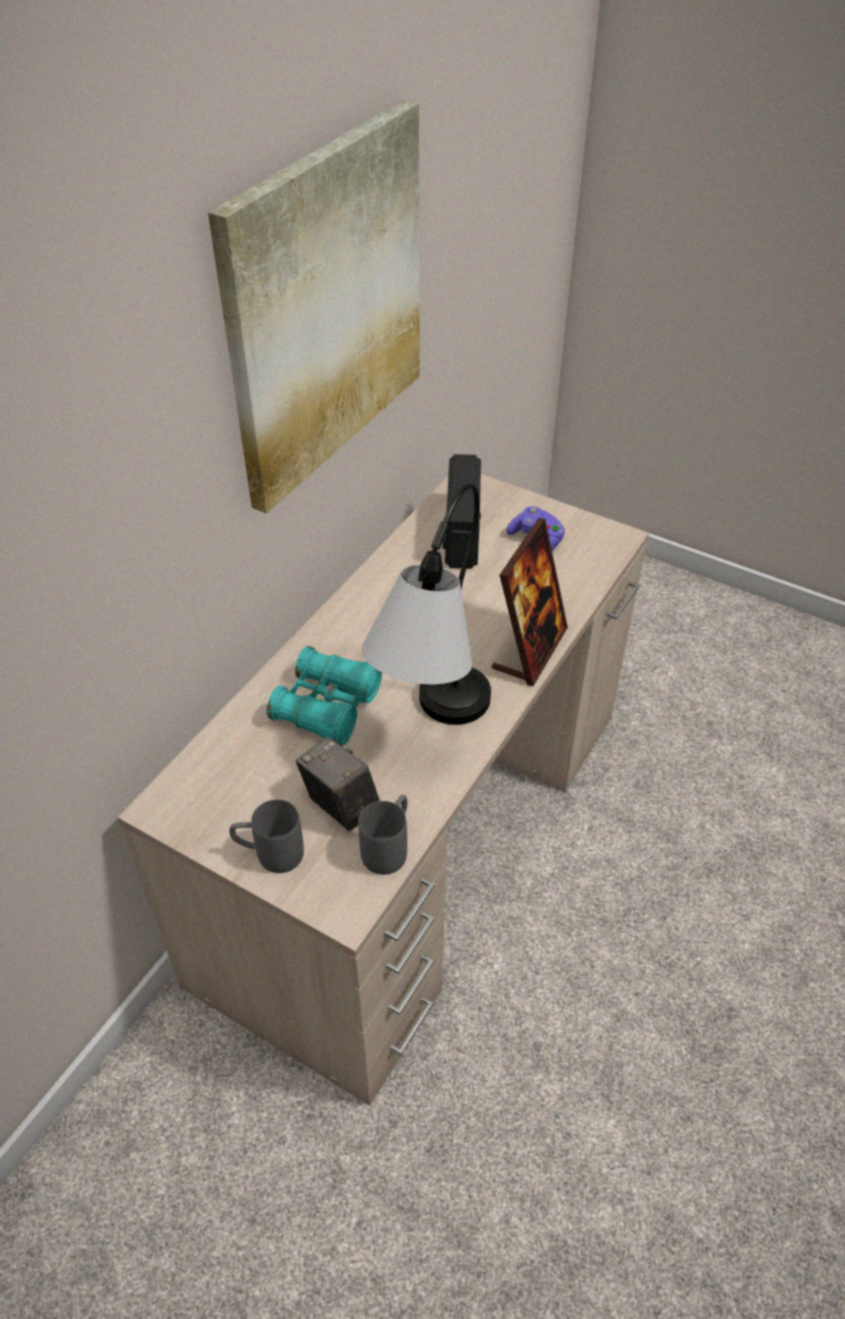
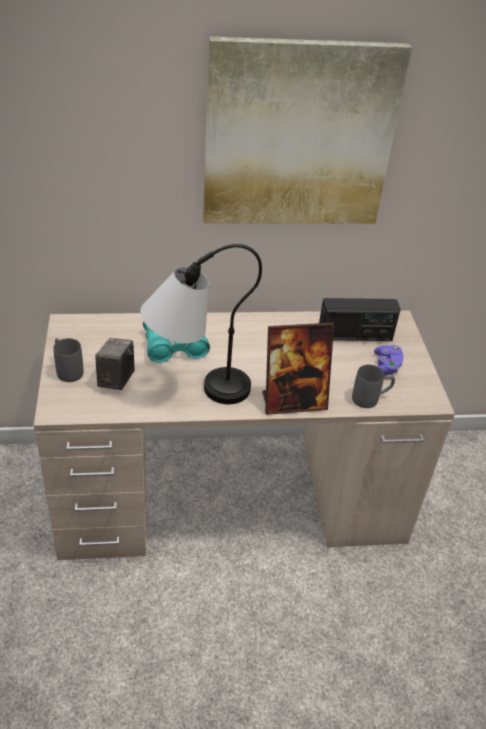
camera: 50 degrees right, 5 degrees down
(389, 847) = (105, 408): grey mug -> grey mug (371, 399)
(461, 533) = (355, 336): radio -> radio turned 150 degrees counterclockwise

